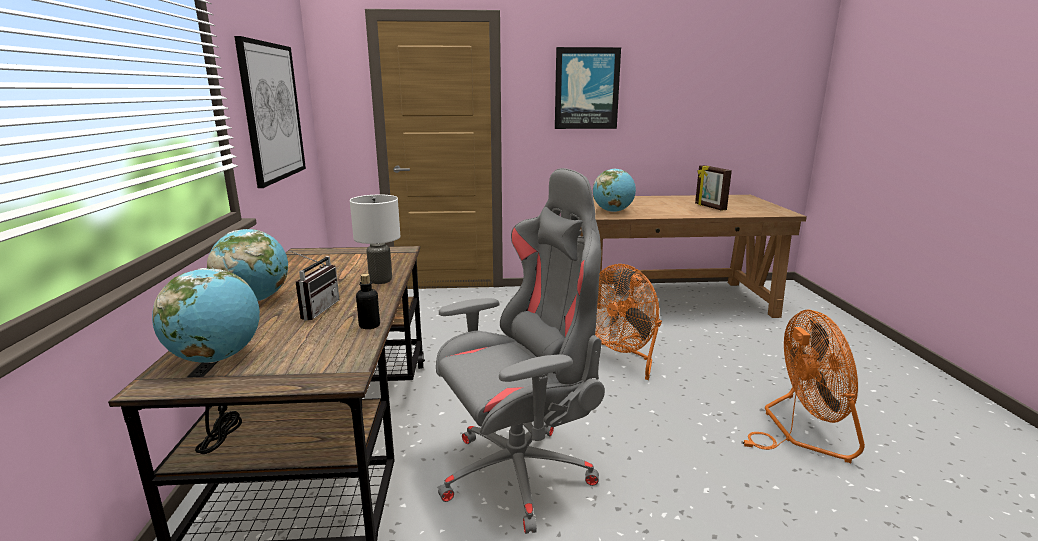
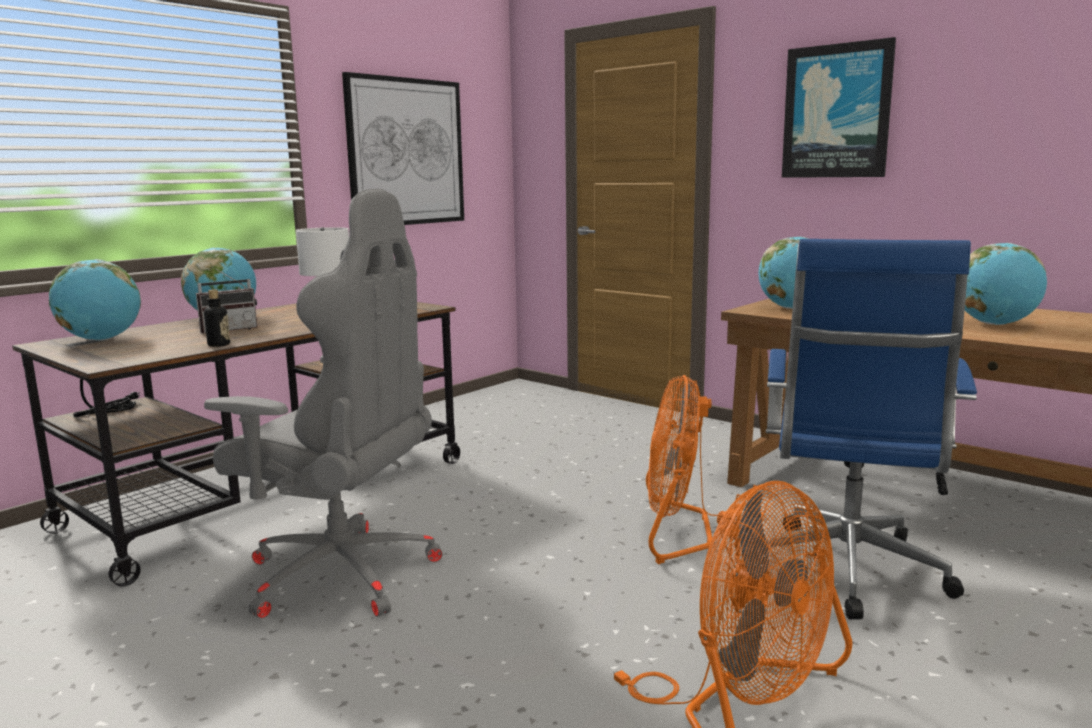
camera: 45 degrees right, 5 degrees down
(709, 207) = (995, 324): picture frame -> globe
(714, 350) = (847, 574): none -> blue office chair

